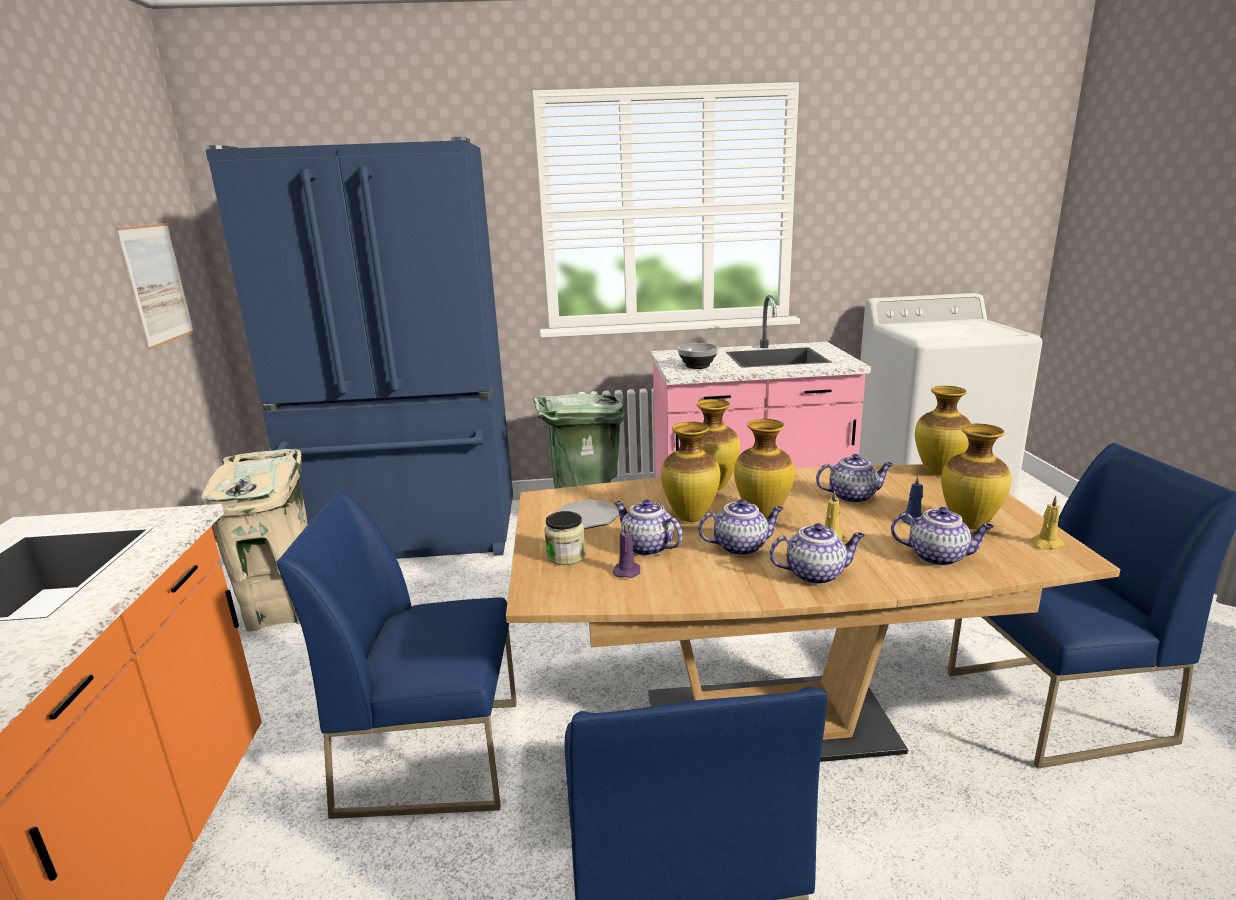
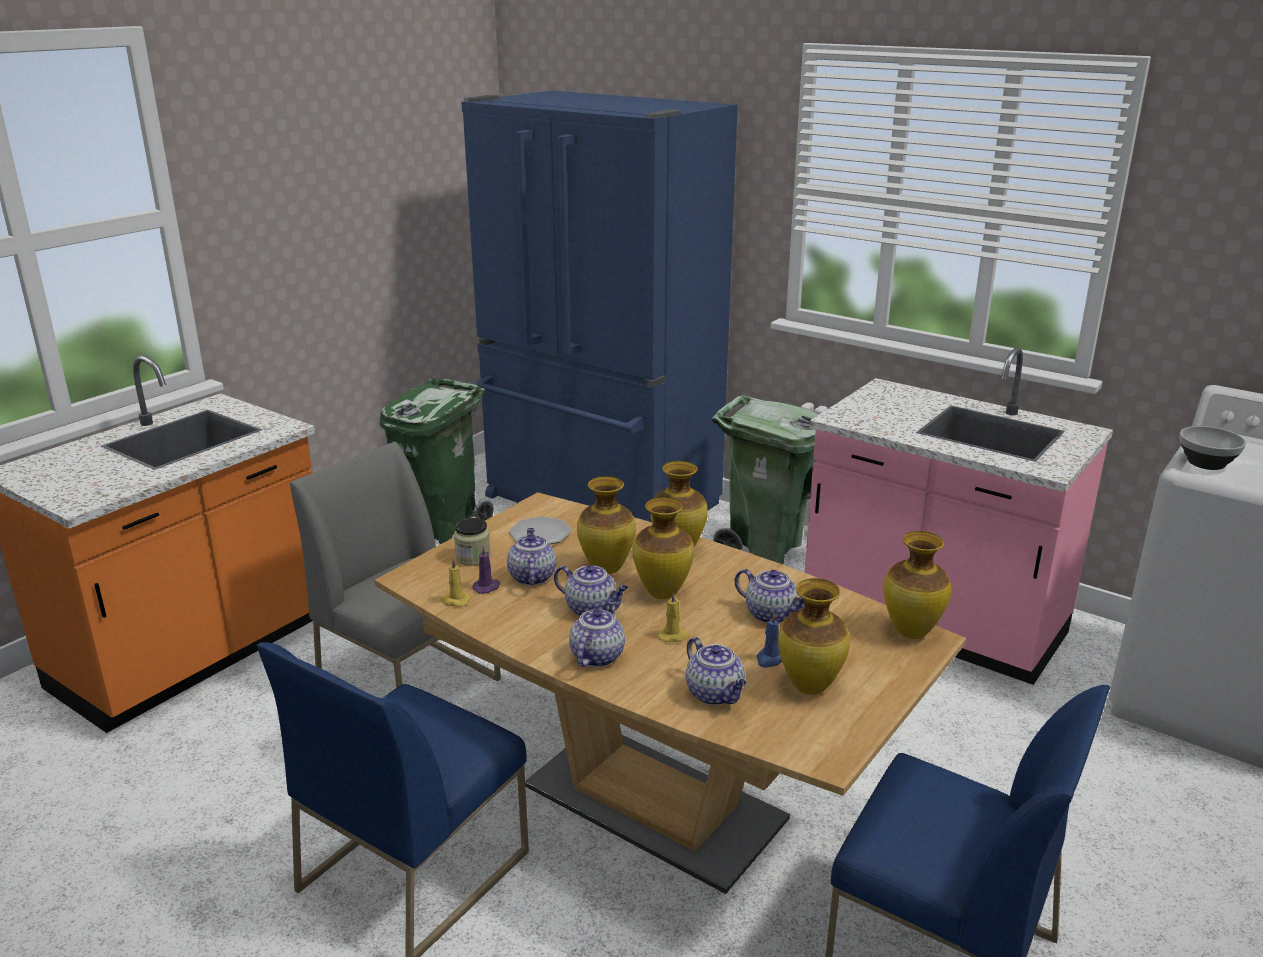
camera: 40 degrees right, 5 degrees up
(157, 284) = (431, 209): picture -> none
(285, 611) = (443, 528): beige trash can -> green trash can
(433, 754) = (411, 682): blue chair -> grey chair
(697, 366) = (873, 415): bowl -> bowl (1205, 463)
(816, 574) = (597, 656): teapot -> teapot turned 105 degrees counterclockwise
(1045, 544) = (832, 736): yellow candle -> yellow candle (455, 601)

